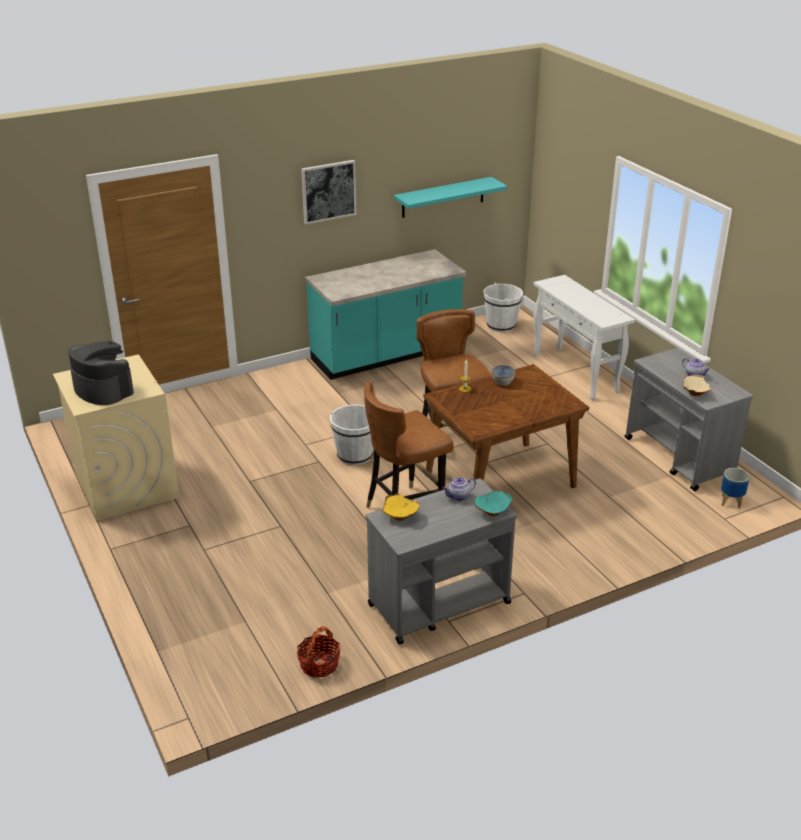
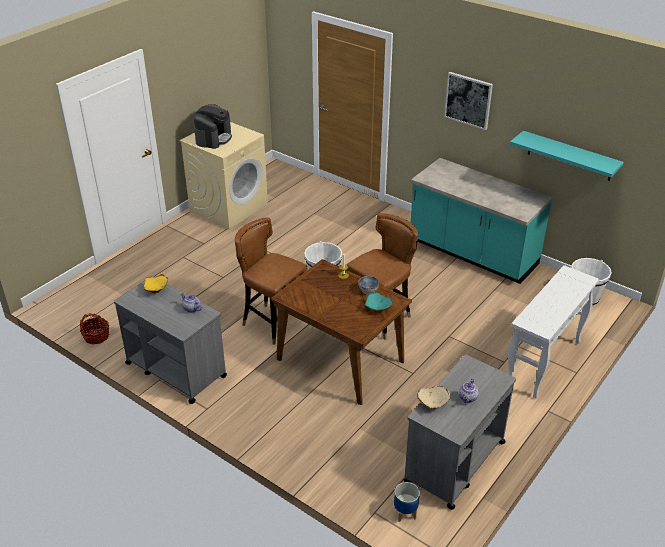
camera: 65 degrees right, 5 degrees up
(492, 511) = (180, 328): turquoise bowl -> turquoise bowl (378, 308)

